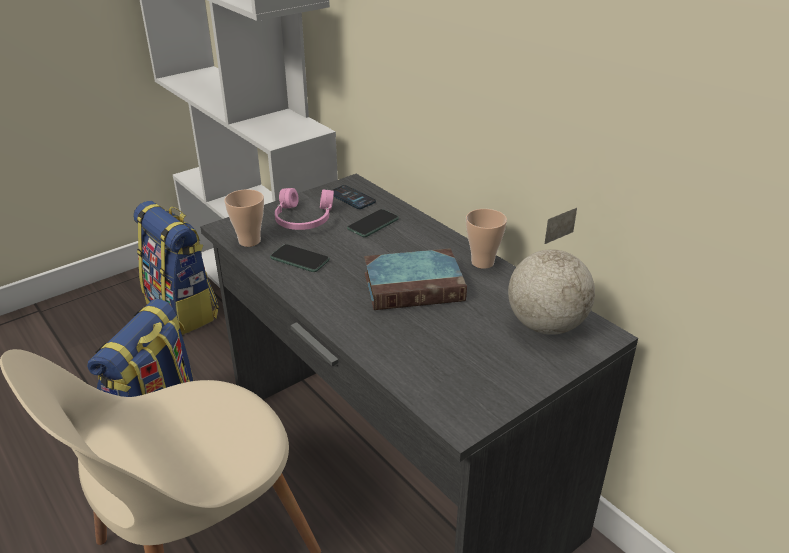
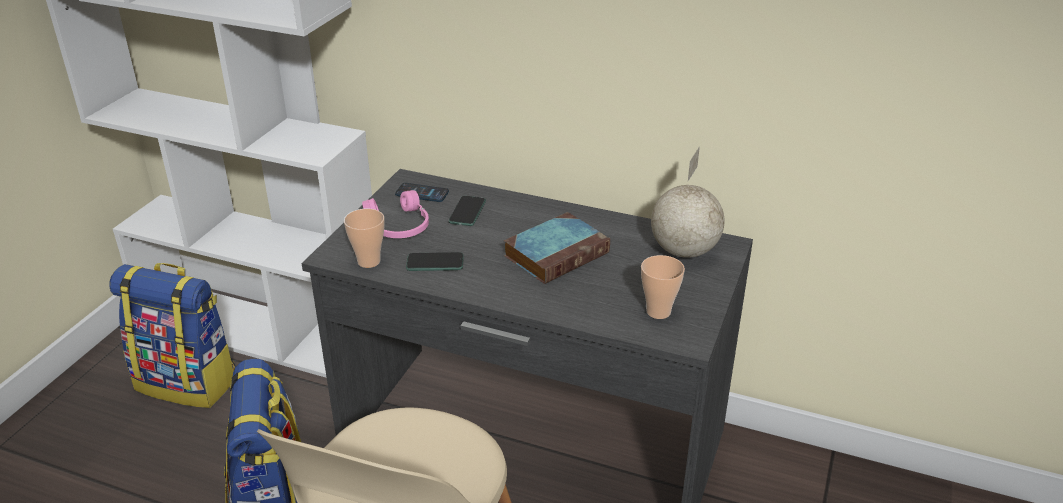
camera: 30 degrees left, 0 degrees up
(482, 262) = (592, 217): cup -> cup (658, 311)

